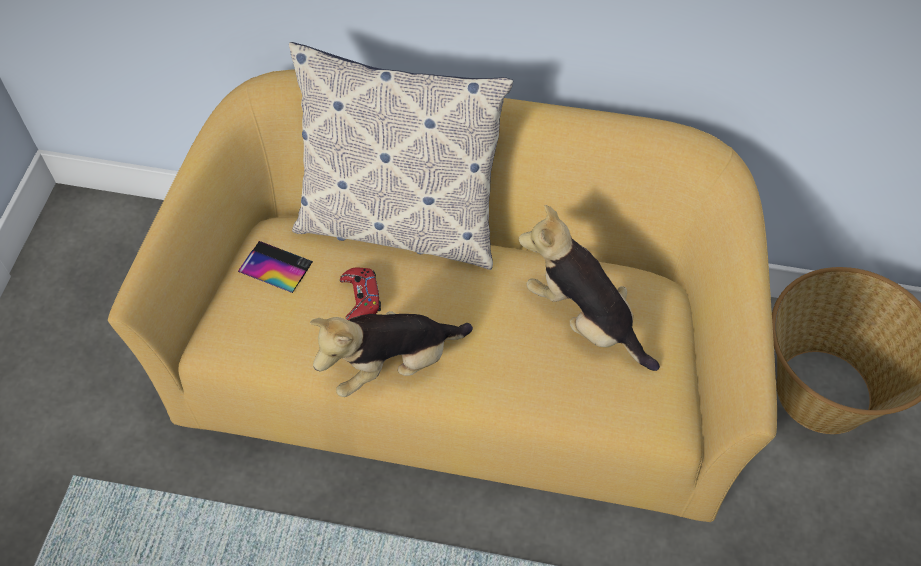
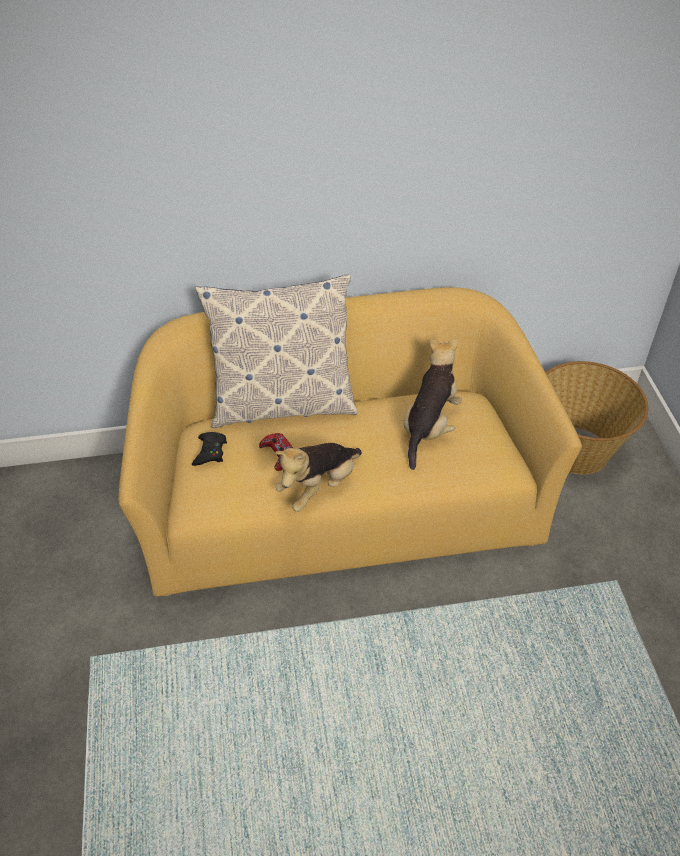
camera: 20 degrees left, 10 degrees down
(275, 267) = (210, 452): phone -> black game controller
(584, 319) = (429, 426): plush toy -> plush toy turned 90 degrees clockwise

